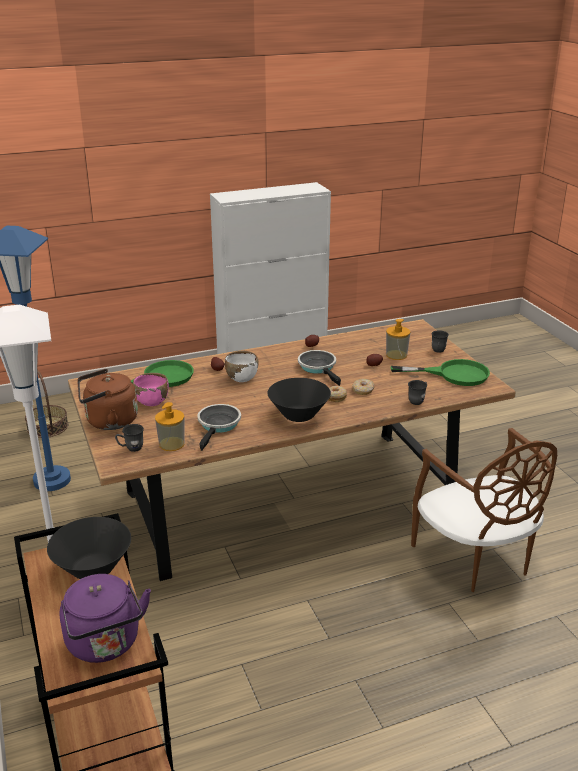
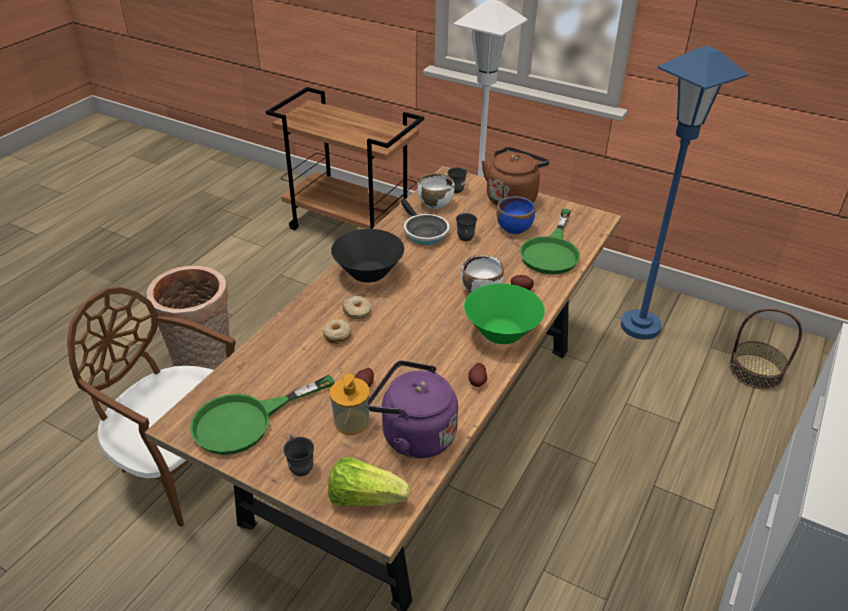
camera: 140 degrees right, 10 degrees up
(93, 568) = (368, 137): black bowl -> none
(105, 644) = (313, 119): purple kettle -> purple kettle (413, 435)
(152, 401) = (514, 228): pink bowl -> blue bowl
(171, 444) = (435, 203): soap dispenser -> white bowl
(266, 356) = (501, 333): none -> green bowl
(319, 368) = (422, 345): frying pan -> none
(417, 333) = (364, 498): none -> lettuce
(418, 400) = (262, 350): grey mug -> grey mug (465, 239)
(419, 631) = (204, 367): none -> basket

